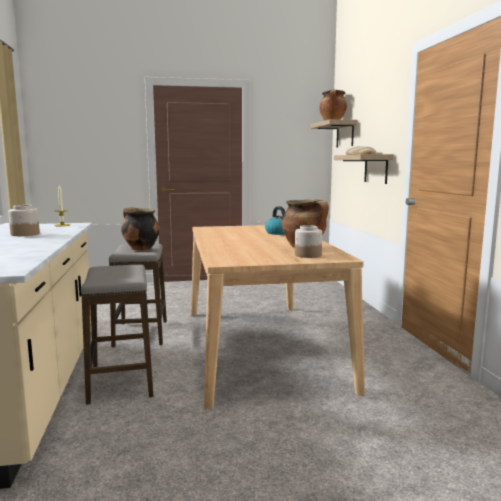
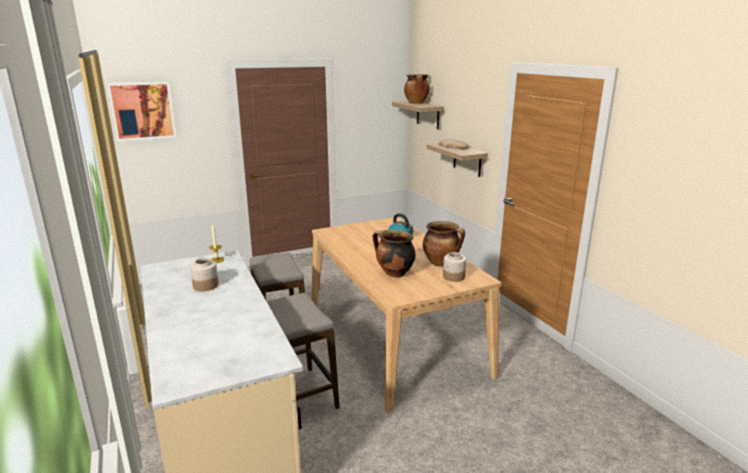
camera: 15 degrees left, 10 degrees up
(65, 120) = (142, 111): none -> picture
(140, 249) = (278, 265): cooking pot -> cooking pot (394, 273)

